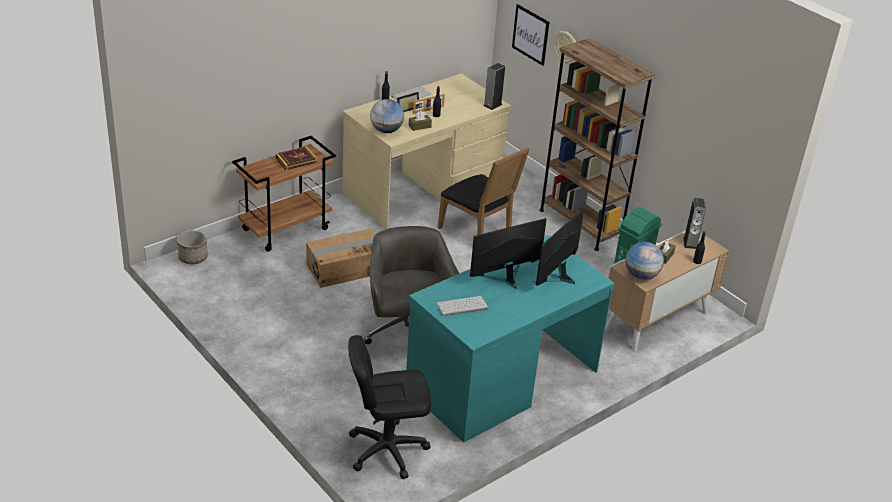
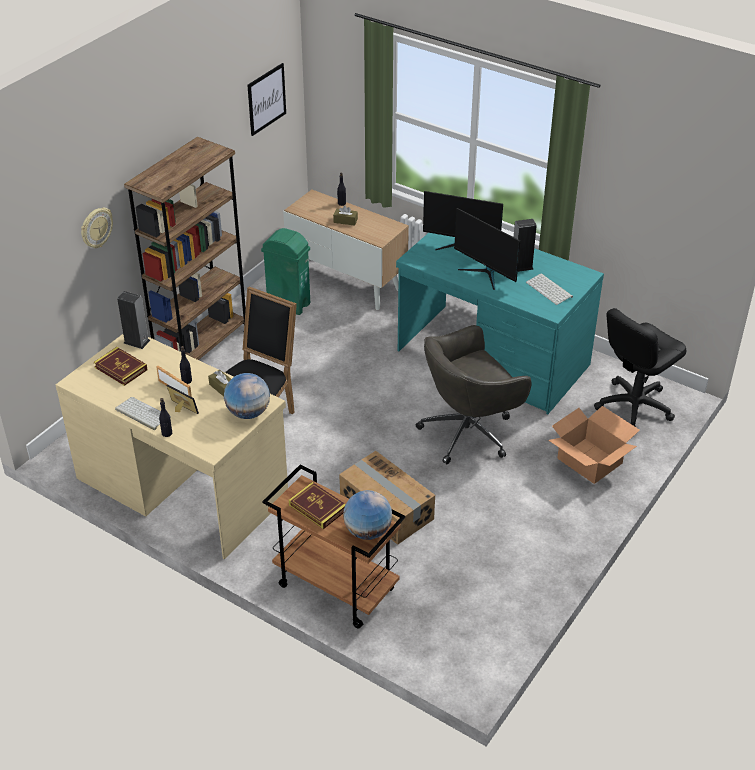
camera: 105 degrees left, 5 degrees up
(192, 257) = (445, 658): planter -> none
(332, 392) = (590, 460): none -> cardboard box
(387, 449) = (634, 406): black office chair -> black office chair turned 75 degrees clockwise
(464, 95) = (121, 368): none -> book
(530, 34) = (49, 269): picture -> picture (266, 99)
(641, 275) = (385, 229): globe -> globe (367, 531)
(690, 243) = (312, 209): speaker -> speaker (521, 266)

